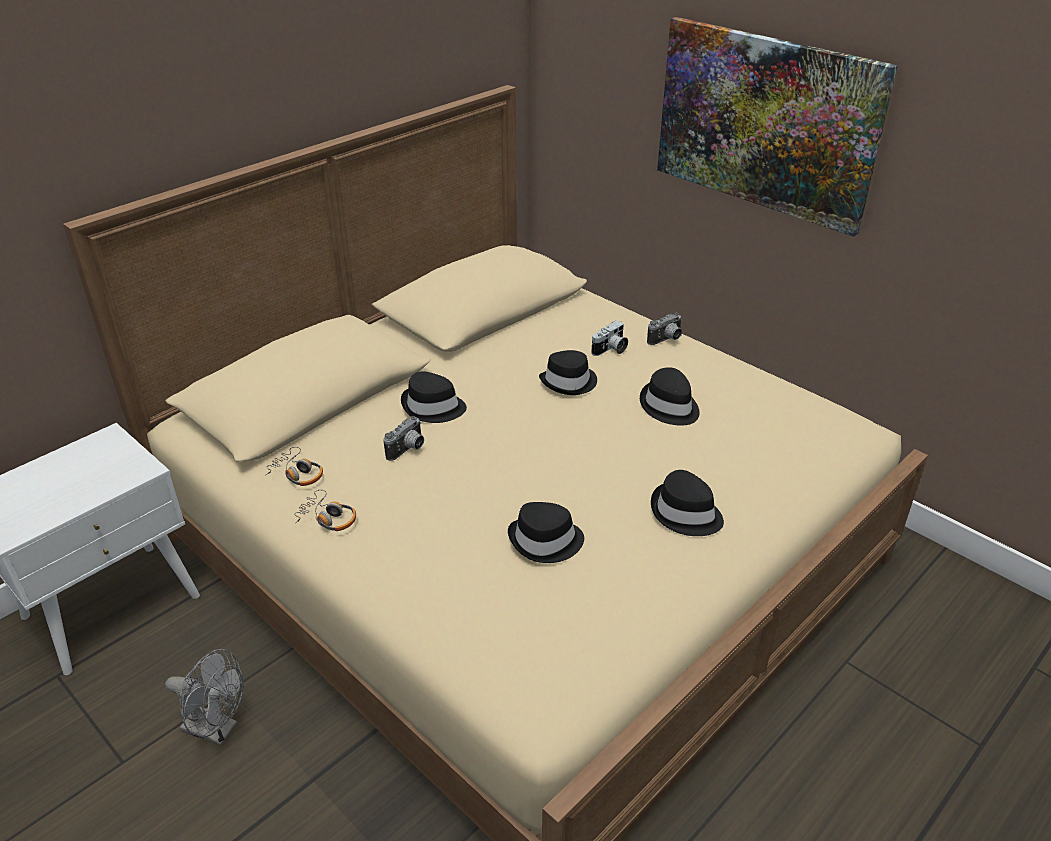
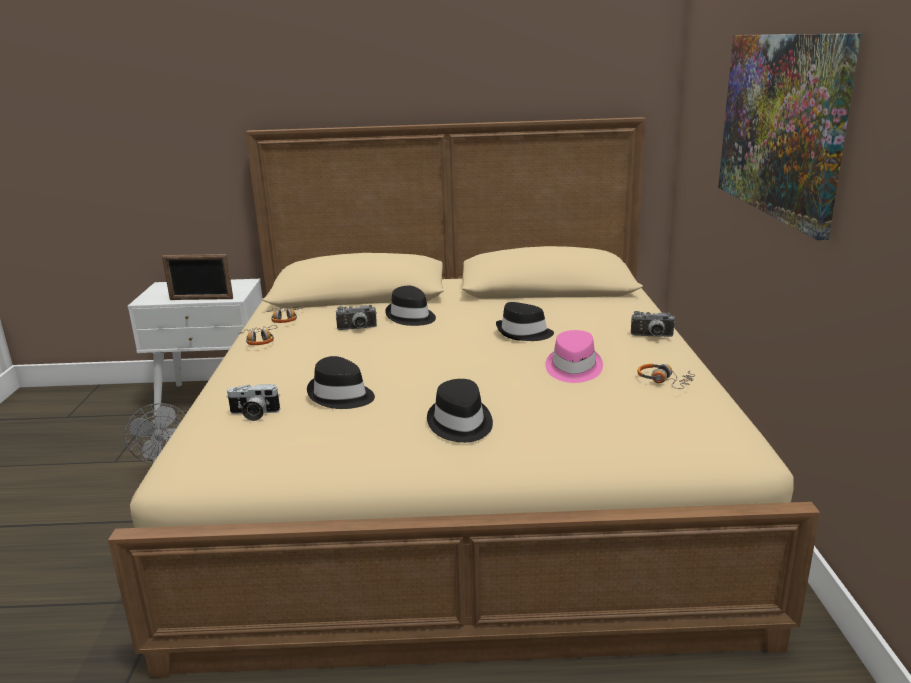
camera: 45 degrees right, 15 degrees down
(99, 492) = (201, 299): none -> picture frame
(610, 350) = (592, 328): camera -> camera (253, 414)
(669, 406) = (573, 368): black hat -> pink hat
(745, 388) = (664, 381): none -> headphones

